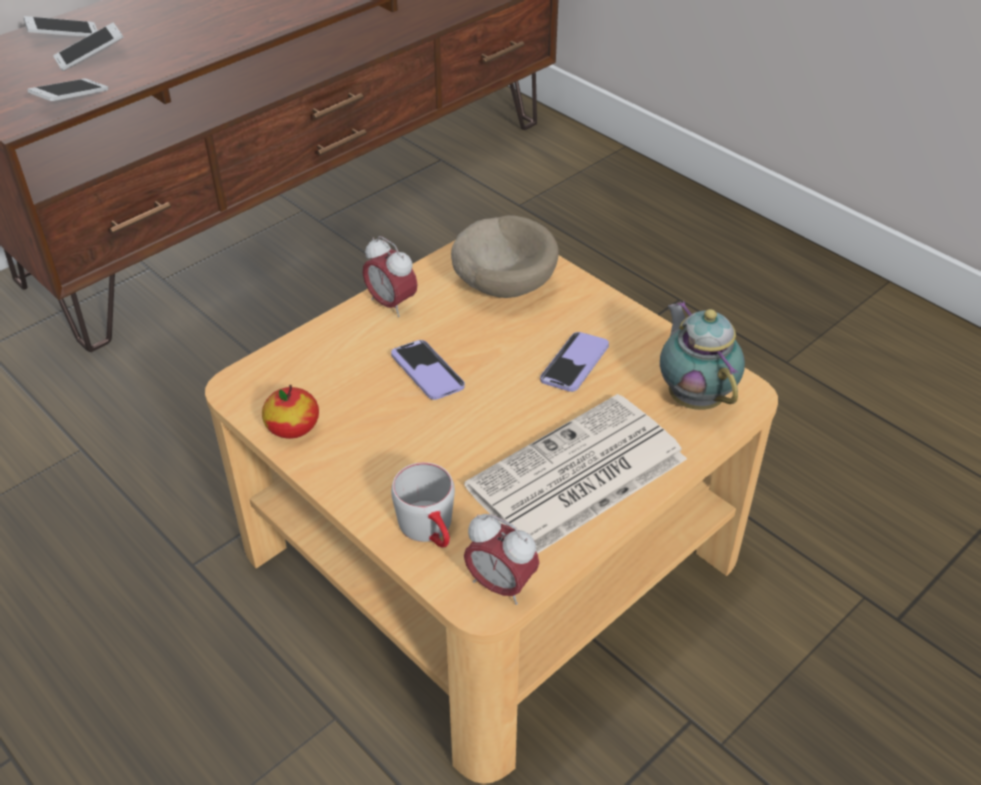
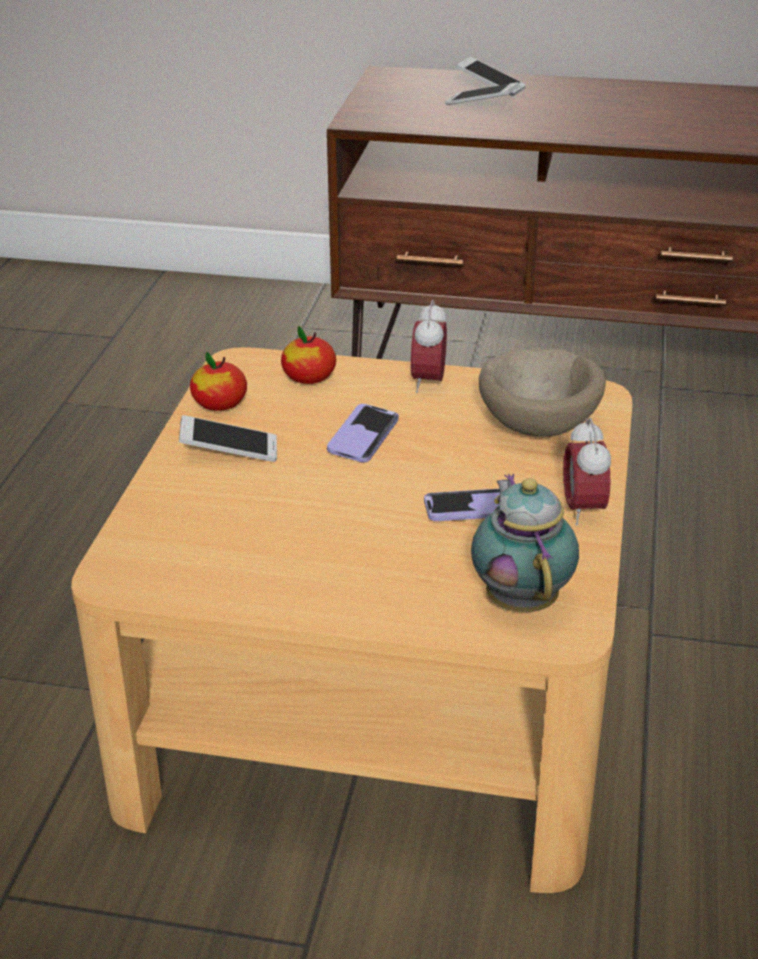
camera: 55 degrees right, 10 degrees down
(71, 100) = (415, 123): phone -> phone (229, 452)
(312, 360) = (309, 378): none -> apple
(431, 531) = (168, 518): grey mug -> none
(500, 585) = (139, 579): alarm clock -> alarm clock (583, 510)
(576, 476) = (319, 568): newspaper -> none
(694, 396) = (521, 599): teapot -> teapot turned 45 degrees counterclockwise

